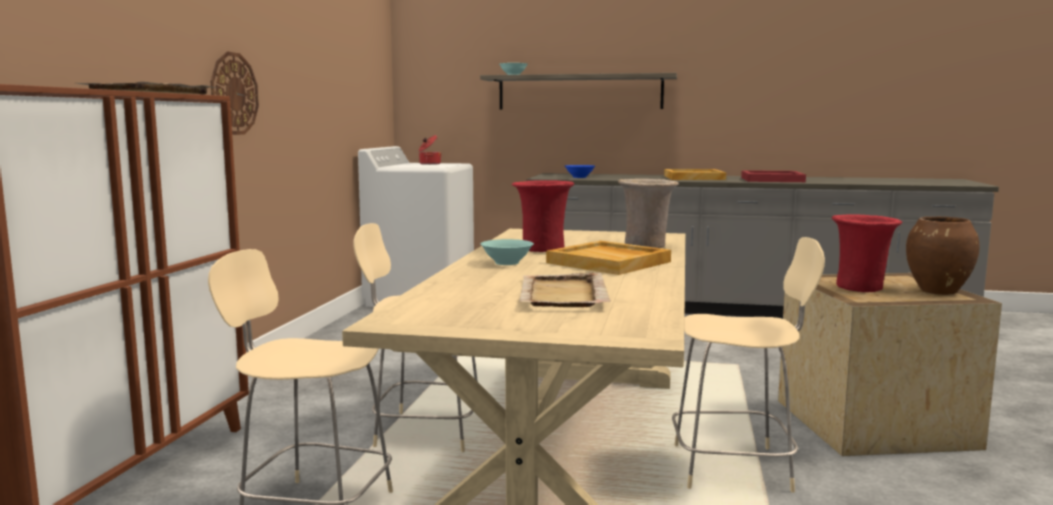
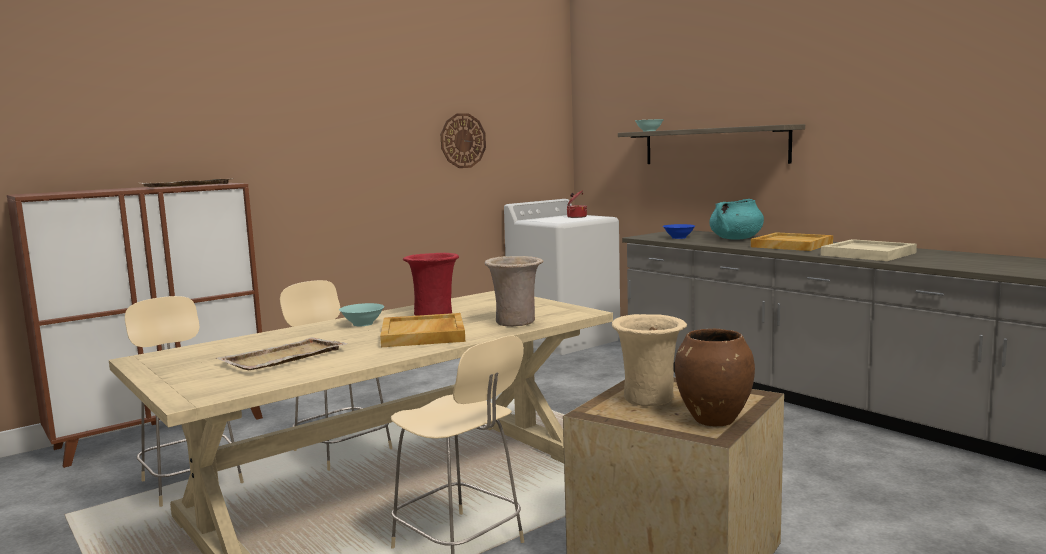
camera: 40 degrees right, 0 degrees up
(234, 93) = (331, 171): wall clock -> wall clock (463, 140)
(630, 176) = (736, 239): none -> turquoise cooking pot
(772, 179) = (869, 254): red tray -> beige tray
(861, 288) = (650, 399): red vase -> beige vase

